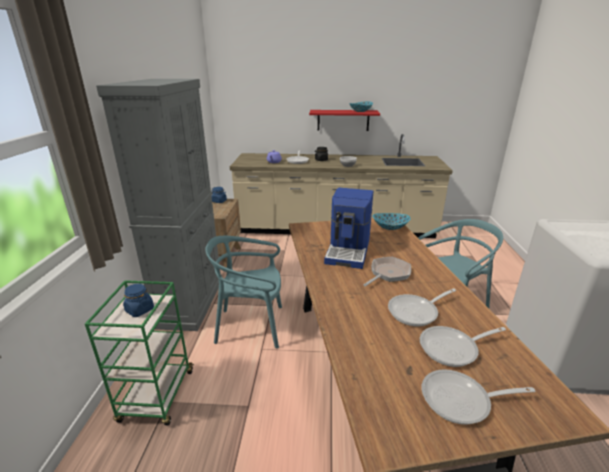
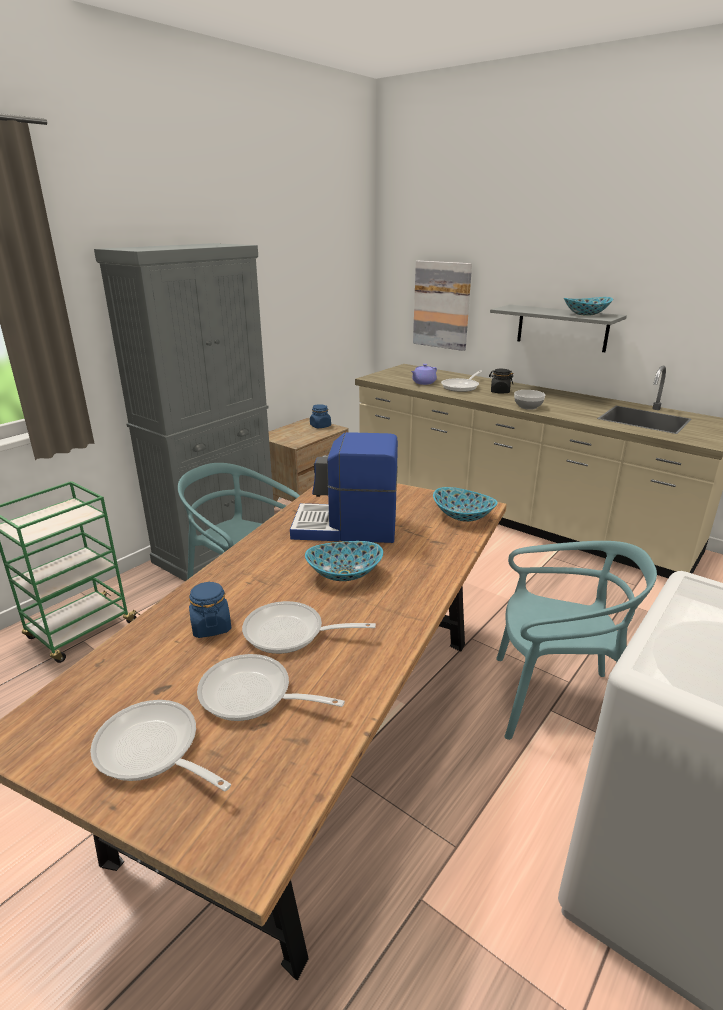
camera: 35 degrees right, 0 degrees up
(139, 310) = (58, 516): blue jar -> blue jar (211, 626)
(265, 113) = (442, 305): none -> picture
(343, 120) = (562, 328): red shelf -> grey shelf
(349, 250) = (346, 528): coffee machine -> coffee machine turned 45 degrees clockwise
(388, 273) = (344, 574): frying pan -> bowl

